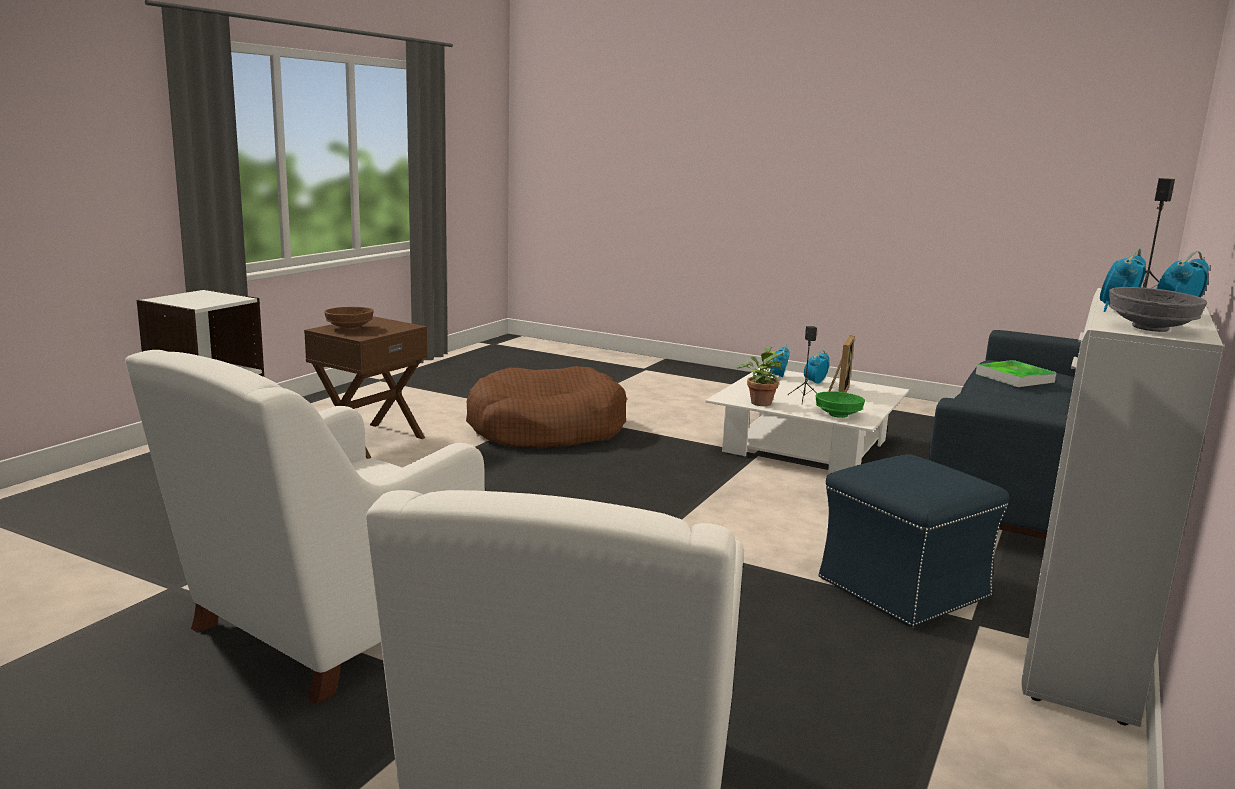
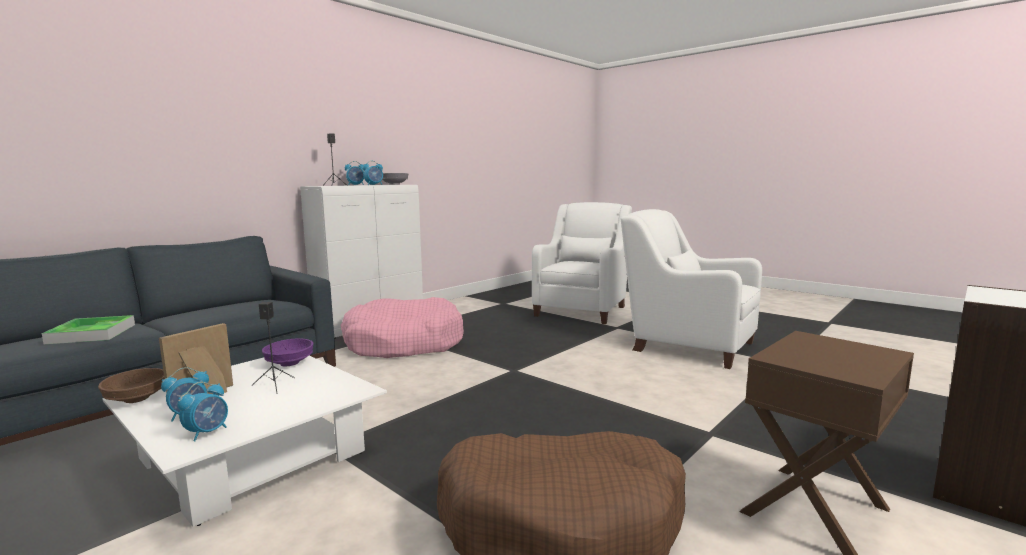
camera: 165 degrees left, 5 degrees down
(325, 628) = (687, 345): white armchair -> white armchair turned 105 degrees counterclockwise
(350, 328) = (851, 352): brown bowl -> brown bowl (135, 399)
(760, 402) = (332, 382): potted plant -> none
(838, 415) = (289, 363): green bowl -> purple bowl
(902, 588) = (404, 343): blue ottoman -> pink dog bed

